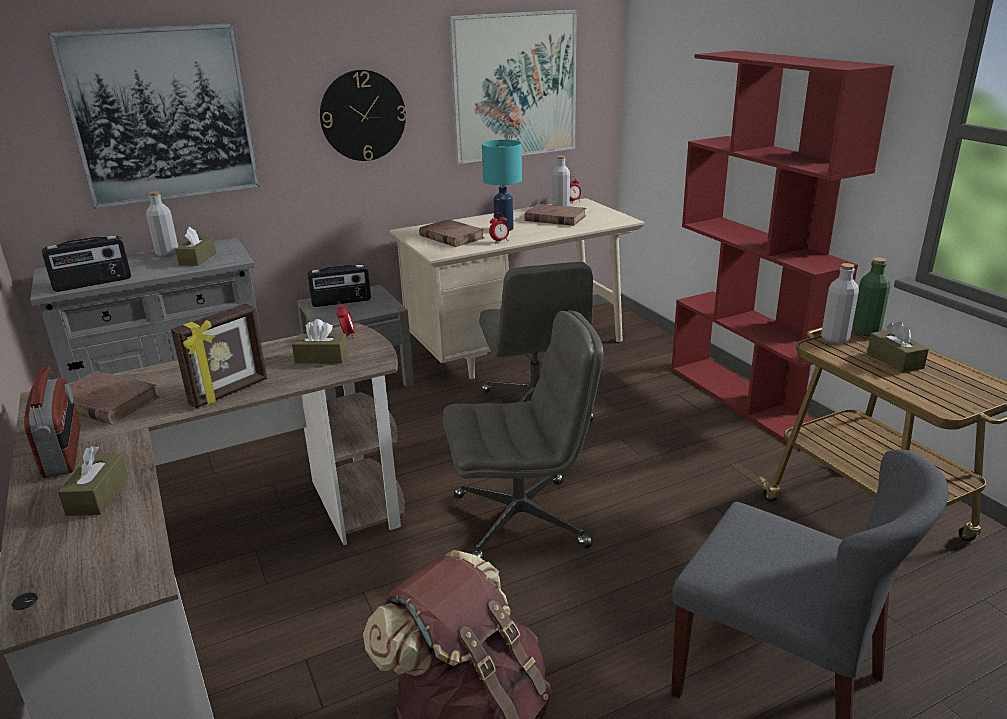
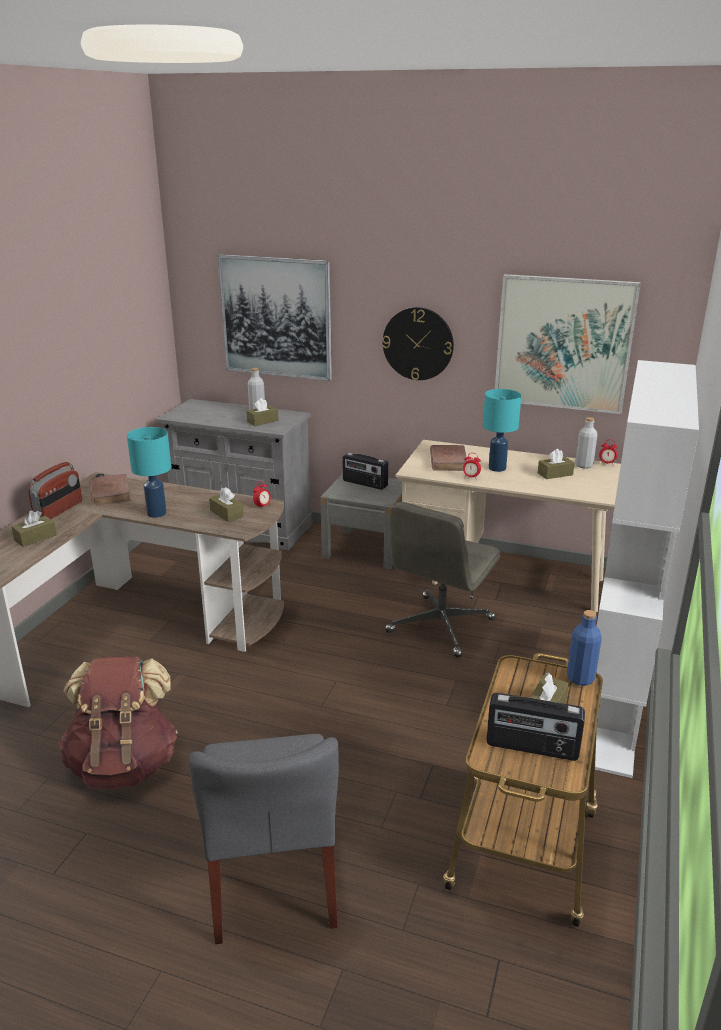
camera: 45 degrees right, 0 degrees up
(93, 283) = (193, 419): radio -> radio (532, 748)
(230, 392) = (157, 513): picture frame -> turquoise table lamp
(521, 520) = (307, 690): grey office chair -> none
(555, 218) = (555, 474): brown book -> brown tissue box
(745, 398) = (612, 711): red bookcase -> white bookcase
(835, 338) = (542, 668): grey bottle -> none
(865, 331) = (580, 678): green bottle -> blue bottle

